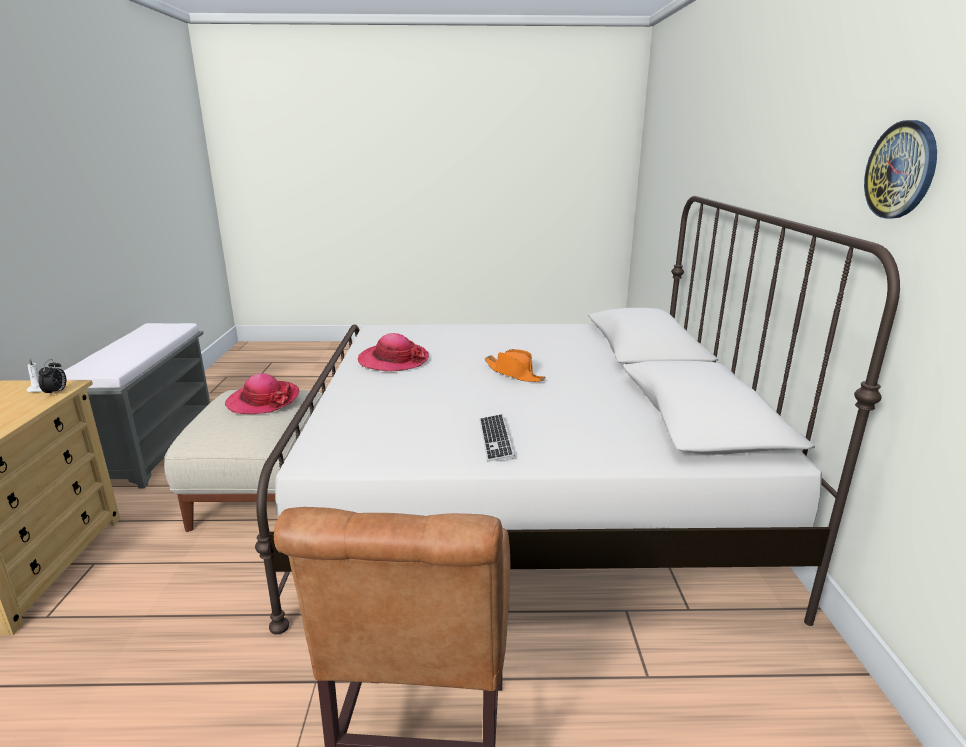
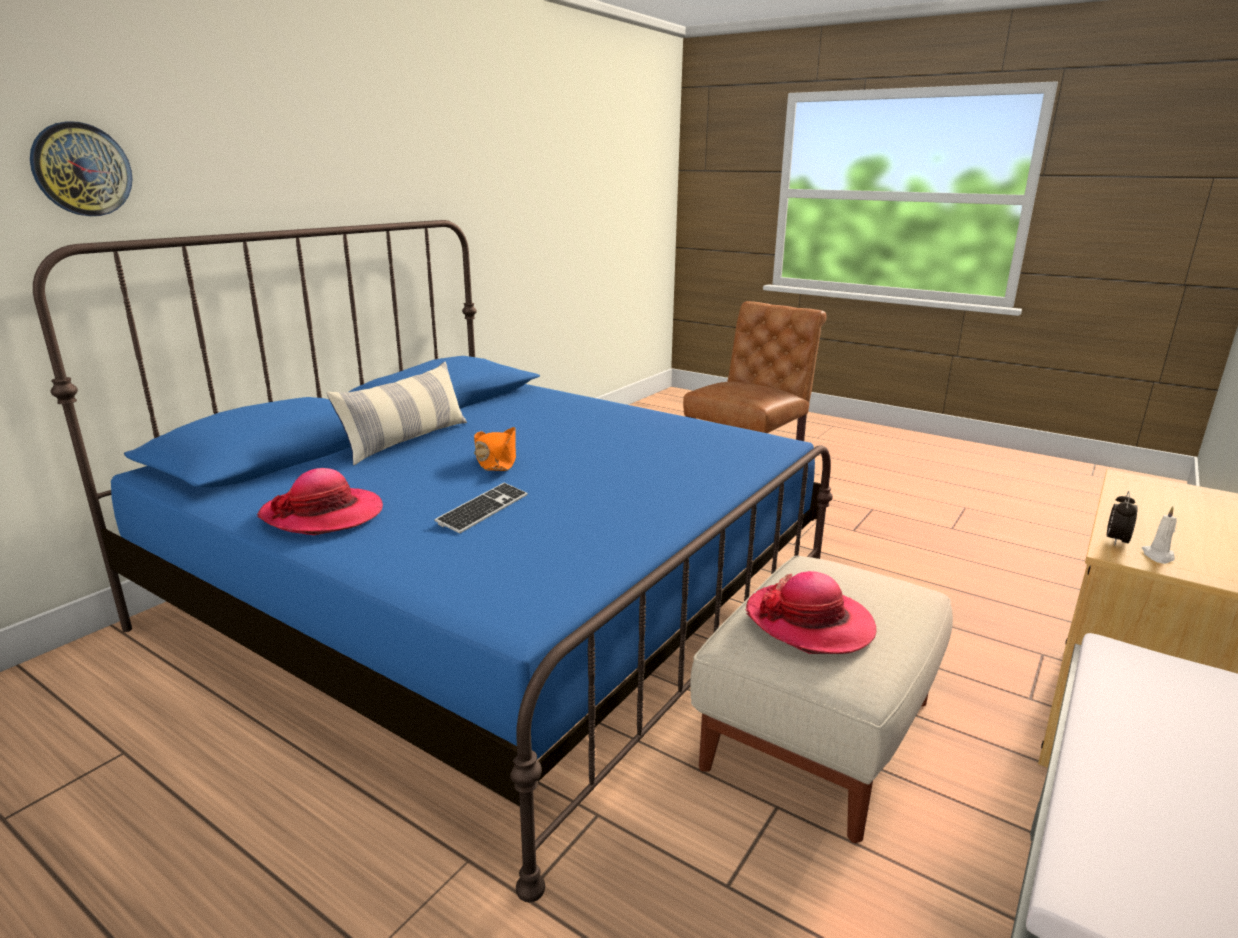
camera: 145 degrees left, 0 degrees up
(393, 360) = (600, 519): hat -> hat (323, 514)
(495, 439) = (624, 420): keyboard -> keyboard (483, 510)
(525, 487) = (494, 600): white bed -> blue bed
(601, 369) = (407, 441): none -> pillow
(901, 170) = (414, 173): wall clock -> wall clock (81, 169)

